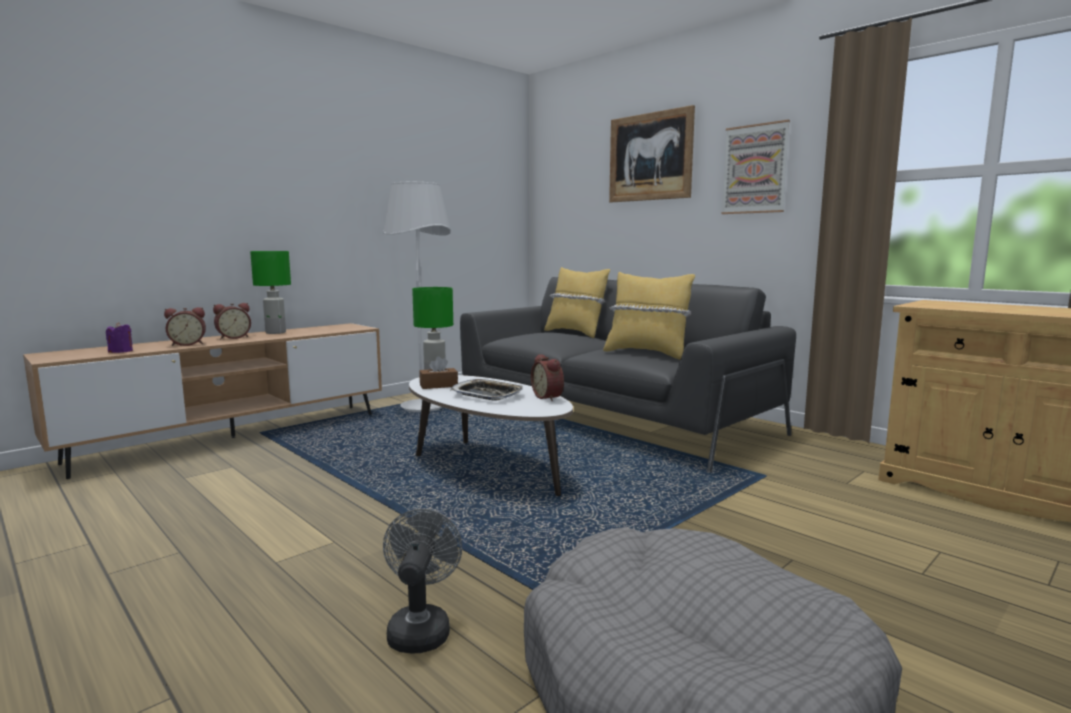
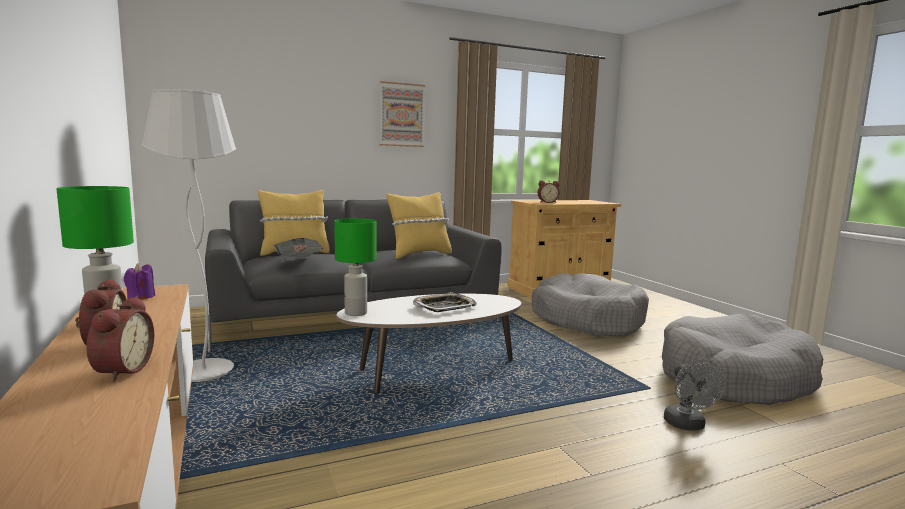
camera: 70 degrees left, 0 degrees up
(121, 351) = (108, 418): purple candle -> purple candle (141, 297)
(420, 628) = (688, 425): grey fan -> grey fan turned 120 degrees counterclockwise
(438, 385) = (390, 315): brown tissue box -> none
(525, 336) = (299, 261): none -> newspaper
(549, 397) = (469, 295): alarm clock -> alarm clock (547, 202)
(650, 157) = (307, 90): picture -> none
(835, 531) = (587, 320): none -> grey dog bed

